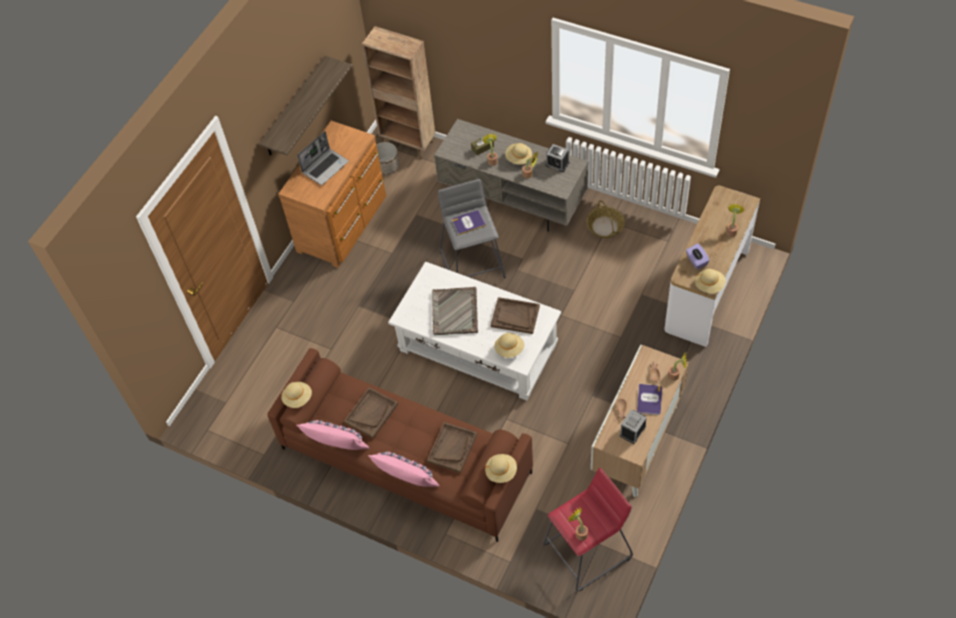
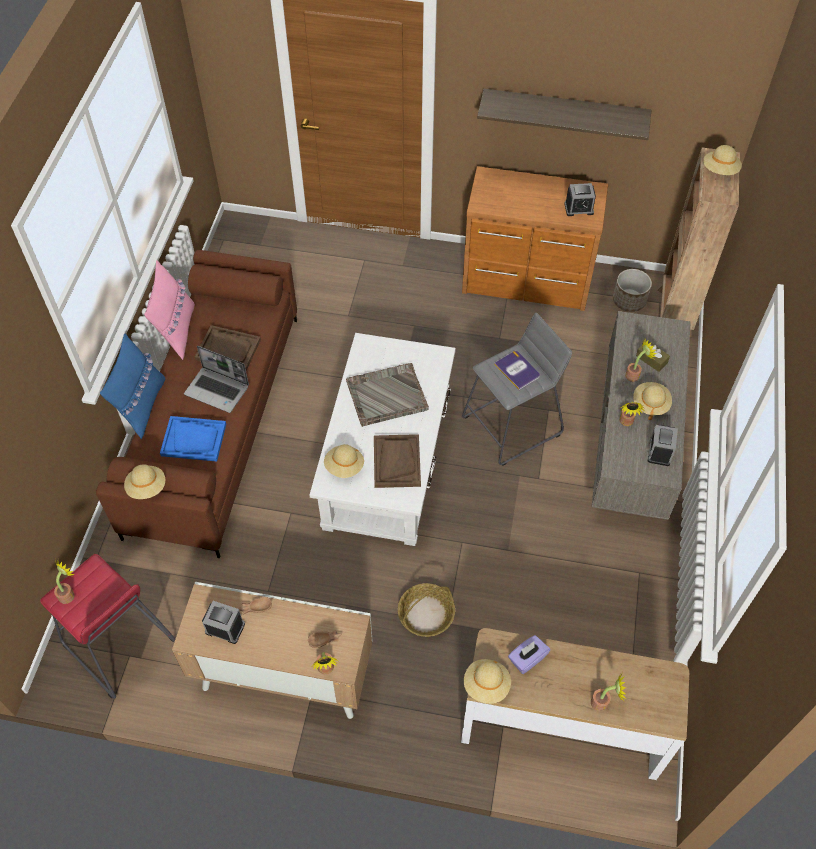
camera: 70 degrees right, 0 degrees up
(298, 398) = (219, 269): beige hat -> beige hat (720, 170)
(325, 167) = (532, 196): laptop -> laptop (218, 390)
(349, 143) = (578, 208): none -> alarm clock
(406, 483) = (142, 406): pink pillow -> blue pillow
(452, 448) = (194, 439): brown tray -> blue tray
(605, 226) = (628, 568): basket -> basket (426, 614)
(649, 399) = (279, 641): book -> none

